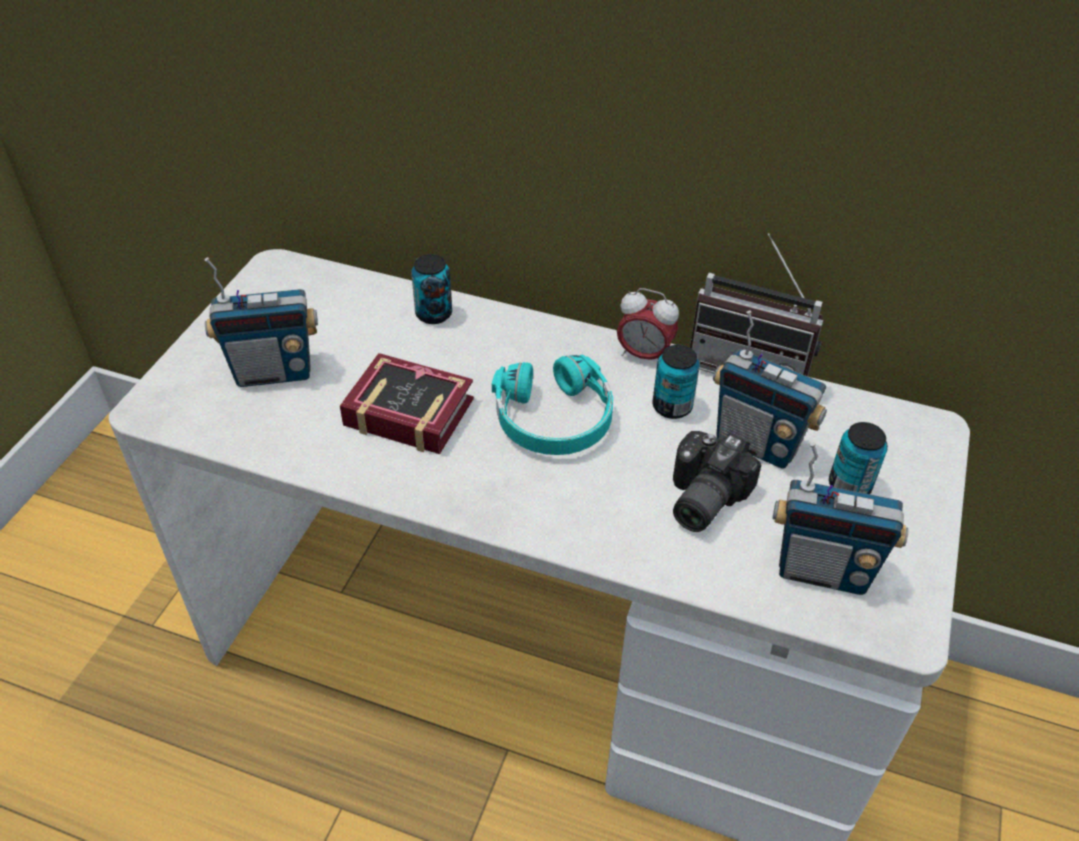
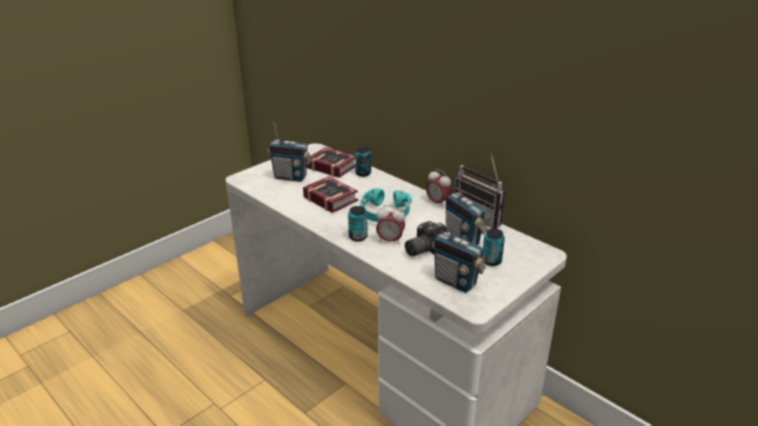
camera: 25 degrees right, 15 degrees down
(347, 311) = (331, 166): none -> book
(617, 497) = (390, 241): none -> alarm clock
(672, 406) = (436, 220): can -> can (358, 237)

